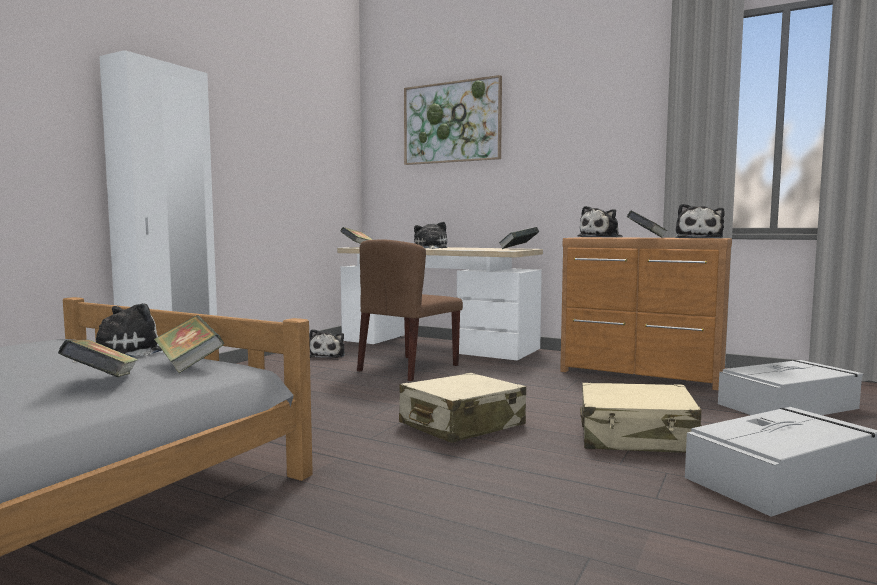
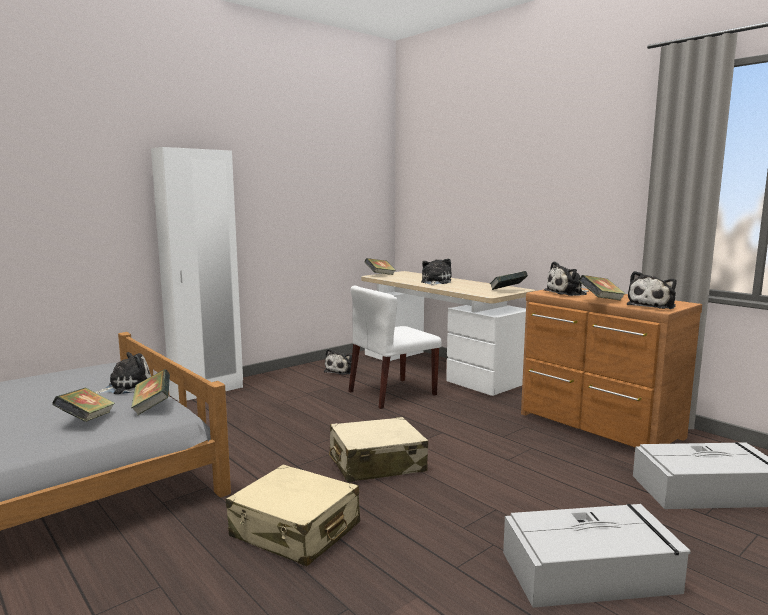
camera: 20 degrees right, 5 degrees up
(408, 368) = (392, 393): brown chair -> white chair
(452, 122) = (465, 163): picture -> none
(636, 437) = (509, 502): beige suitcase -> beige suitcase (295, 531)

